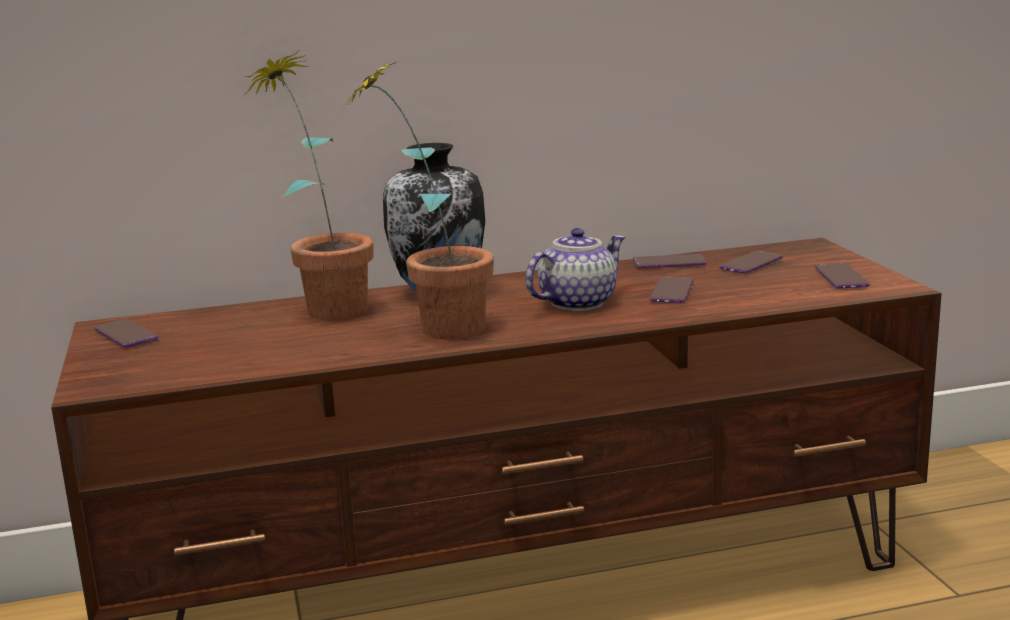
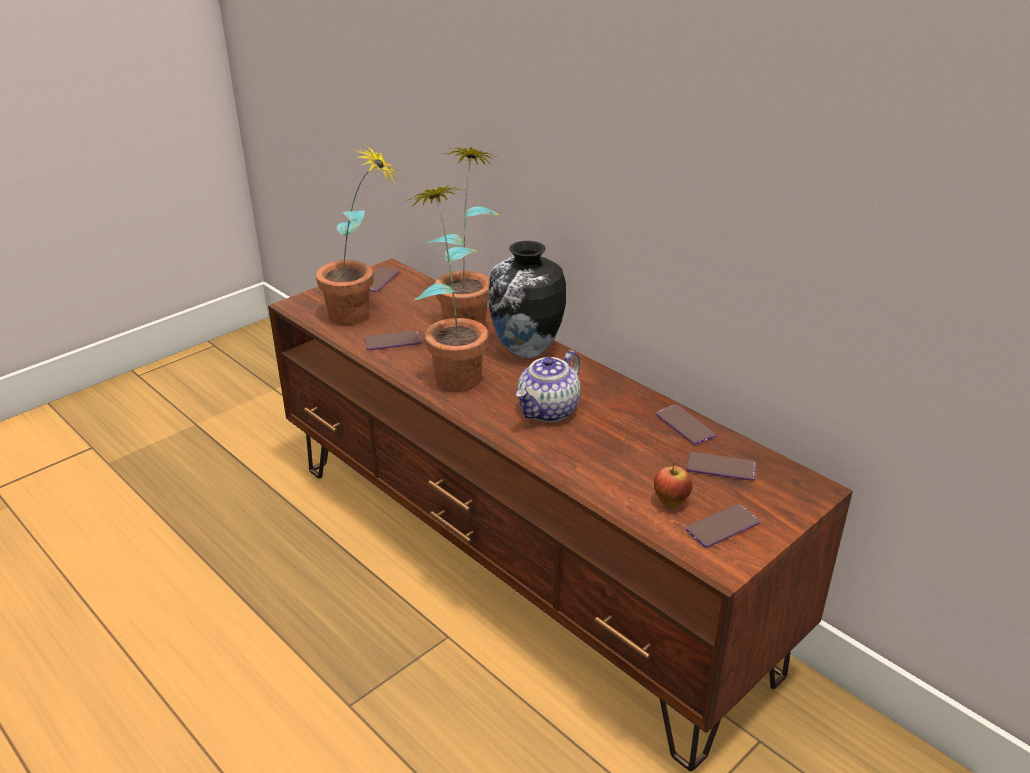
camera: 60 degrees right, 15 degrees up
(208, 354) = (362, 316): none -> potted plant
(577, 302) = (549, 411): teapot -> teapot turned 105 degrees clockwise
(672, 291) = (608, 445): phone -> phone (393, 341)
(789, 286) = (670, 502): none -> apple

